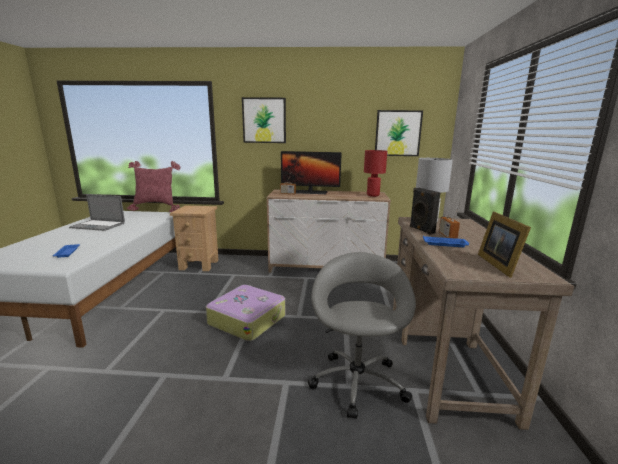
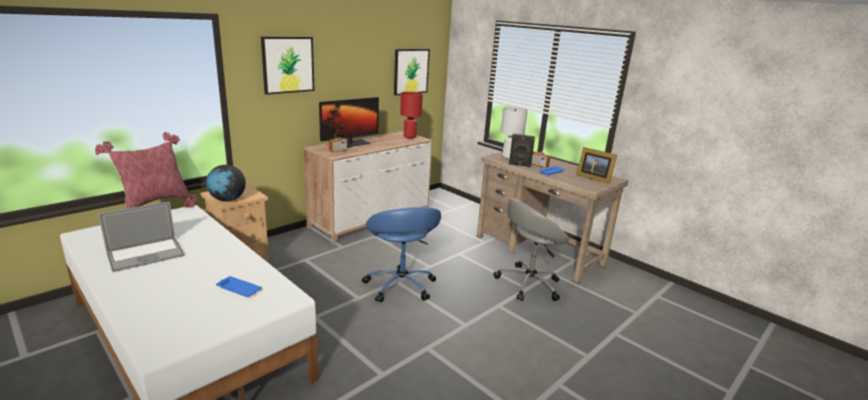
camera: 50 degrees left, 5 degrees up
(183, 210) = (227, 200): none -> globe
(247, 319) = (401, 287): suitcase -> blue office chair
(357, 382) = (527, 284): grey office chair -> grey office chair turned 75 degrees counterclockwise

